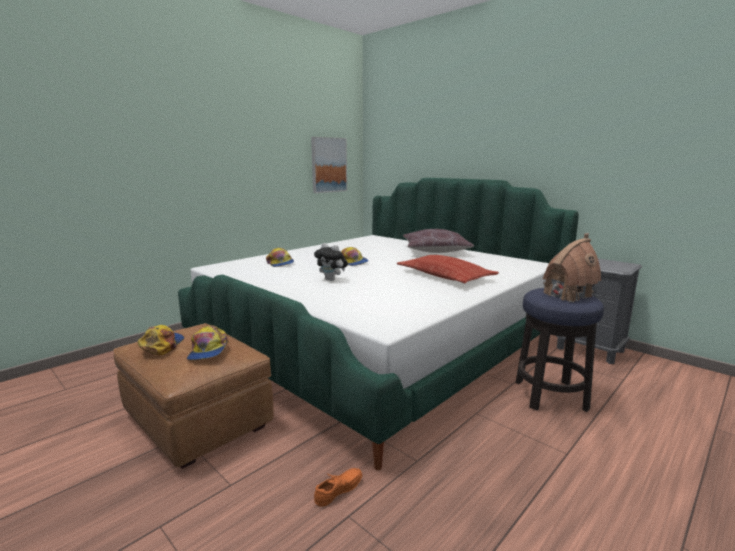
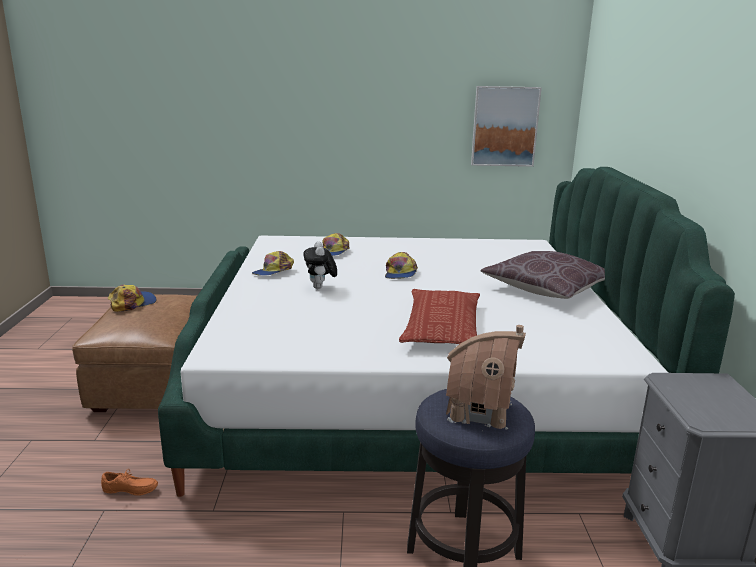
camera: 45 degrees right, 5 degrees up
(208, 350) = (143, 320): cap -> cap (273, 272)

